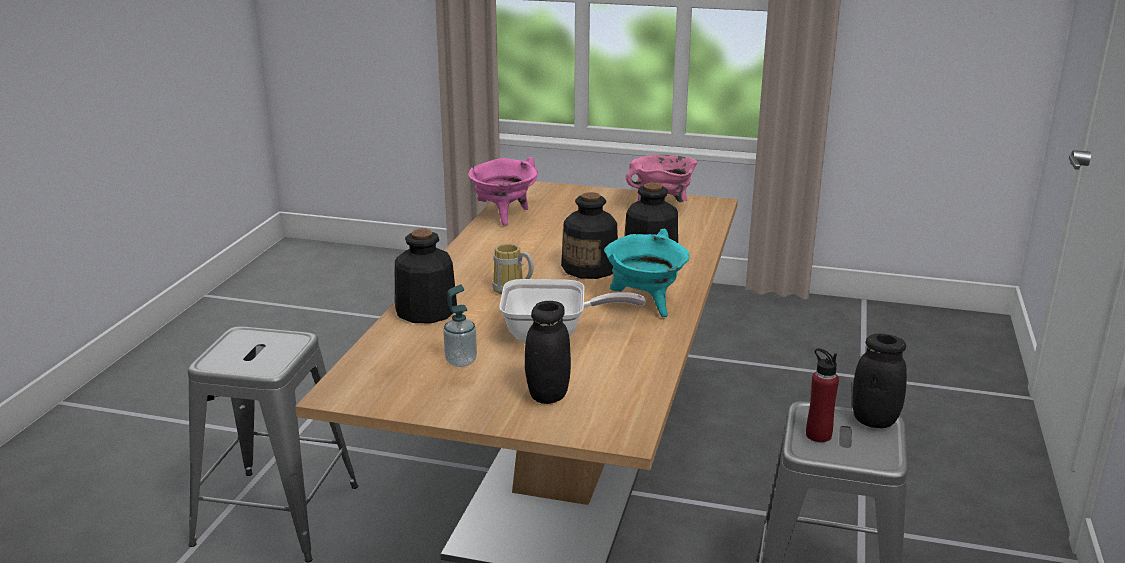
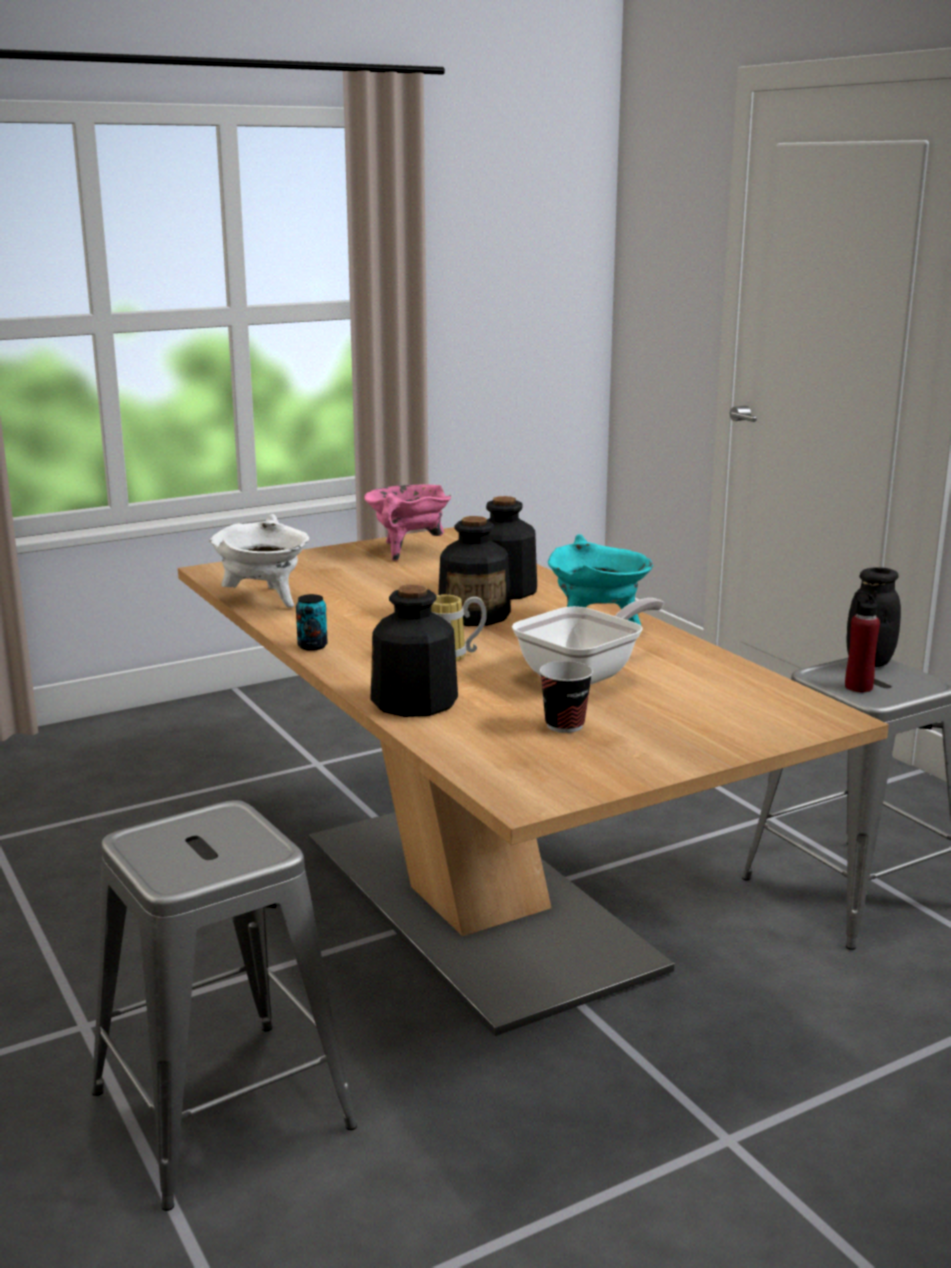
camera: 45 degrees left, 5 degrees down
(459, 255) = (312, 646): none -> can
(461, 361) = (564, 725): soap dispenser -> cup
(503, 216) = (264, 600): pink cooking pot -> white cooking pot
(547, 395) = (705, 717): black jar -> none

